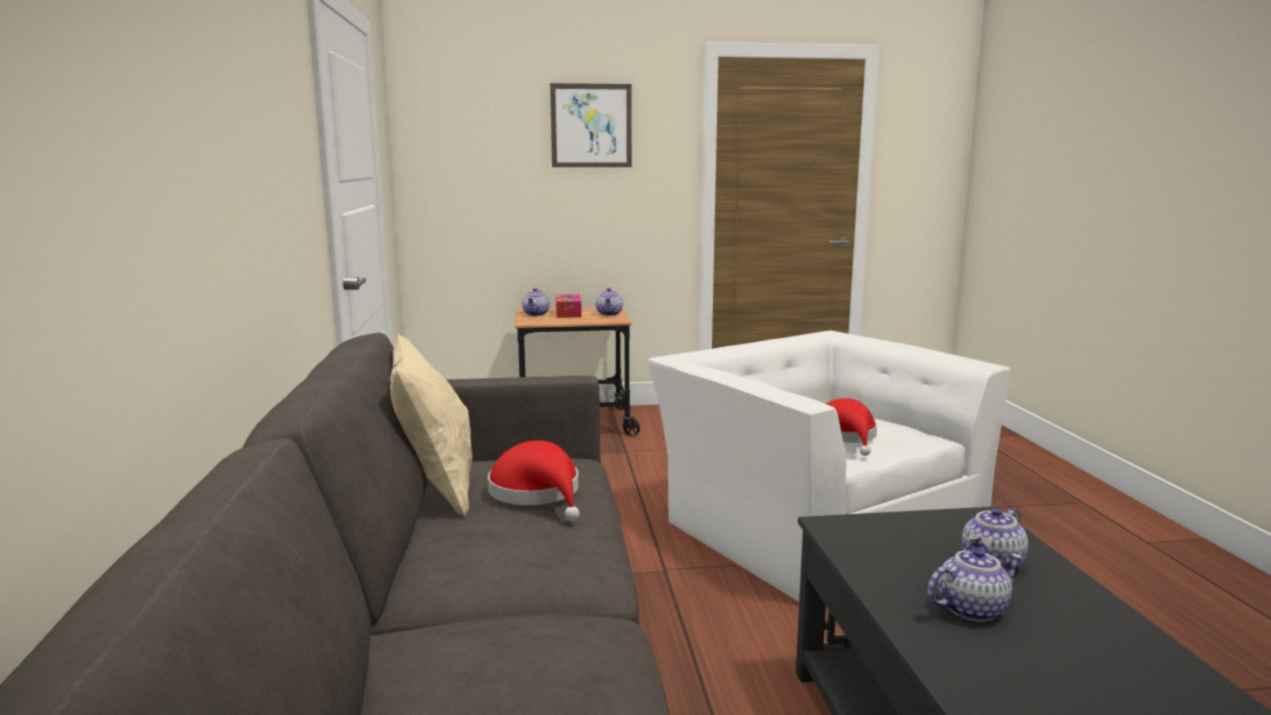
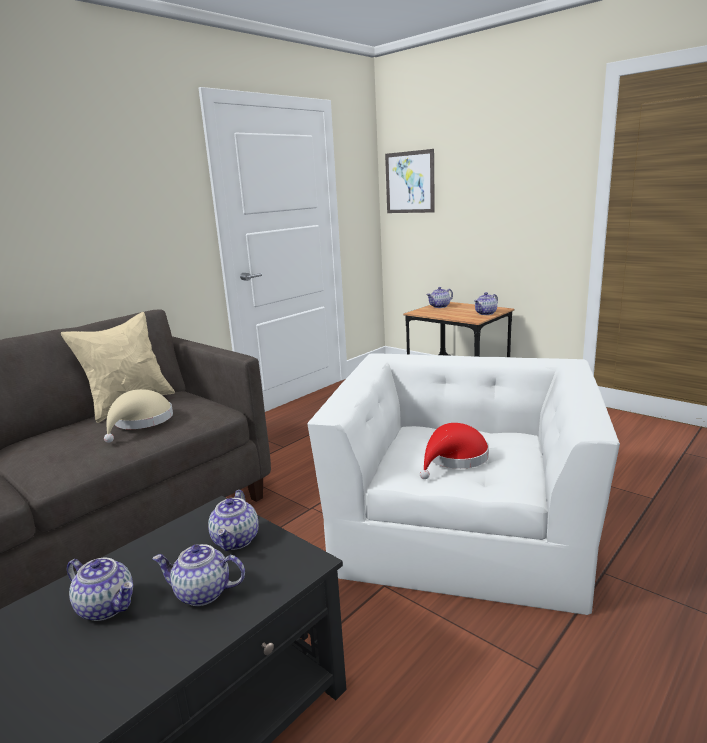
camera: 50 degrees right, 5 degrees up
(538, 494) = (141, 422): red hat -> beige hat
(568, 313) = (461, 308): tissue box -> none
(591, 126) = (502, 156): picture -> picture (409, 182)
(909, 531) = (236, 540): none -> teapot

